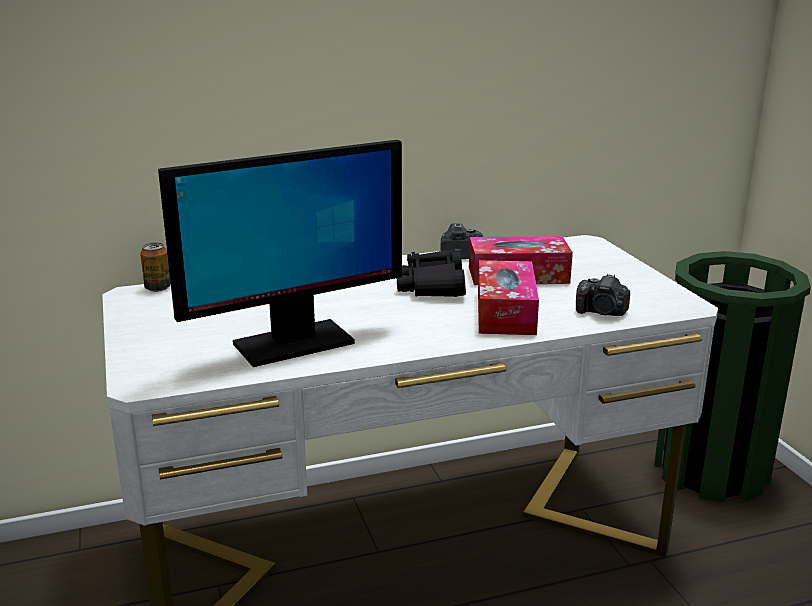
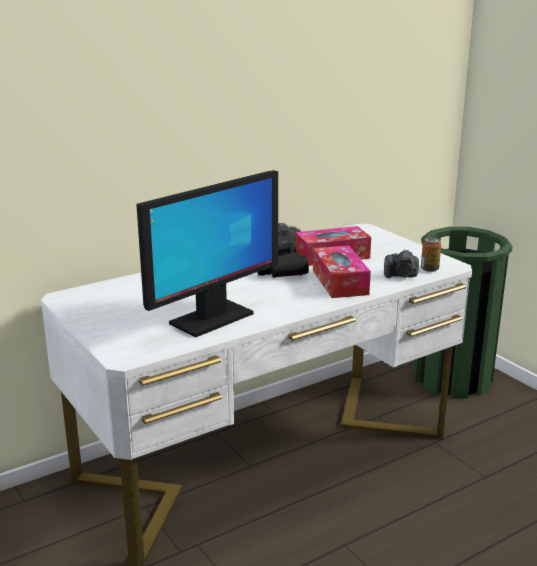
camera: 15 degrees left, 0 degrees up
(157, 288) = (80, 291): can -> can (429, 269)

